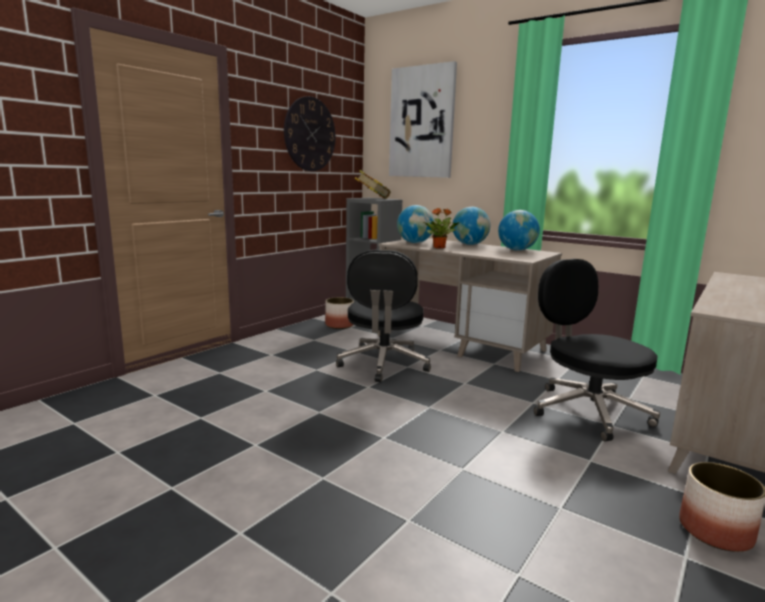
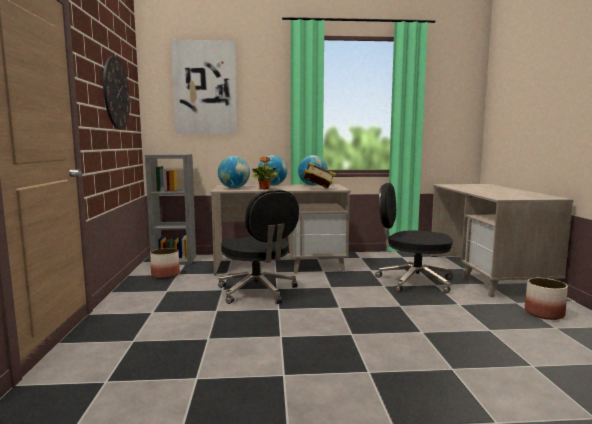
camera: 40 degrees left, 5 degrees down
(372, 198) = (165, 154): book -> book (318, 189)

